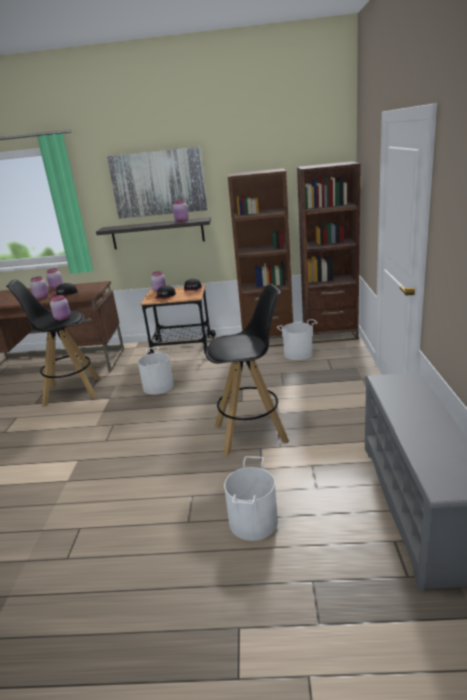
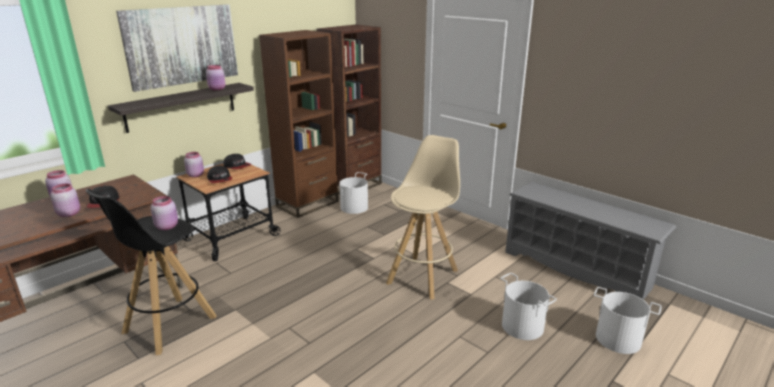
camera: 50 degrees left, 0 degrees up
(158, 386) = (272, 278): white bucket -> white bucket (618, 338)
(251, 433) = (423, 276): black stool -> beige stool

